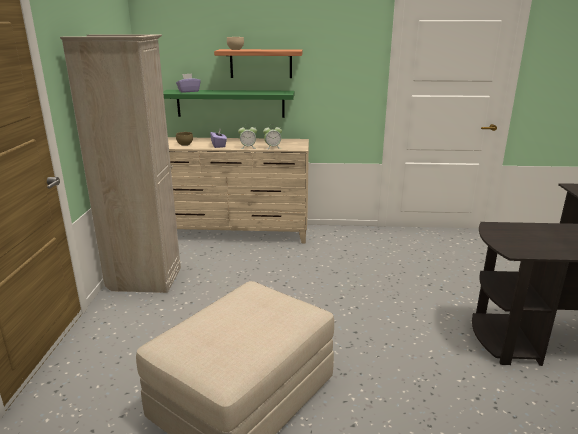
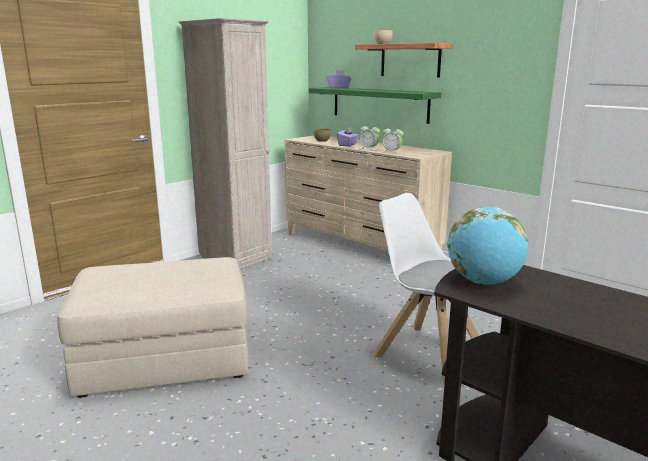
camera: 40 degrees right, 5 degrees down
(401, 301) = (427, 353): none -> chair
(514, 241) = (484, 282): none -> globe

